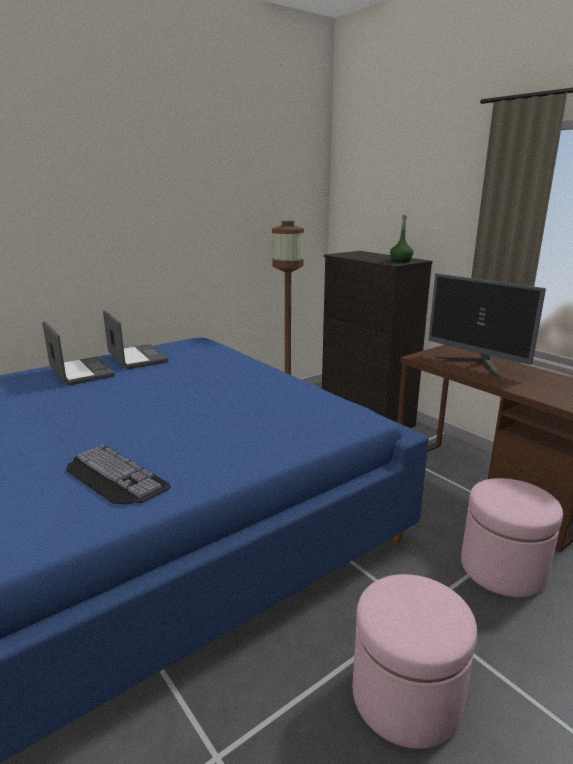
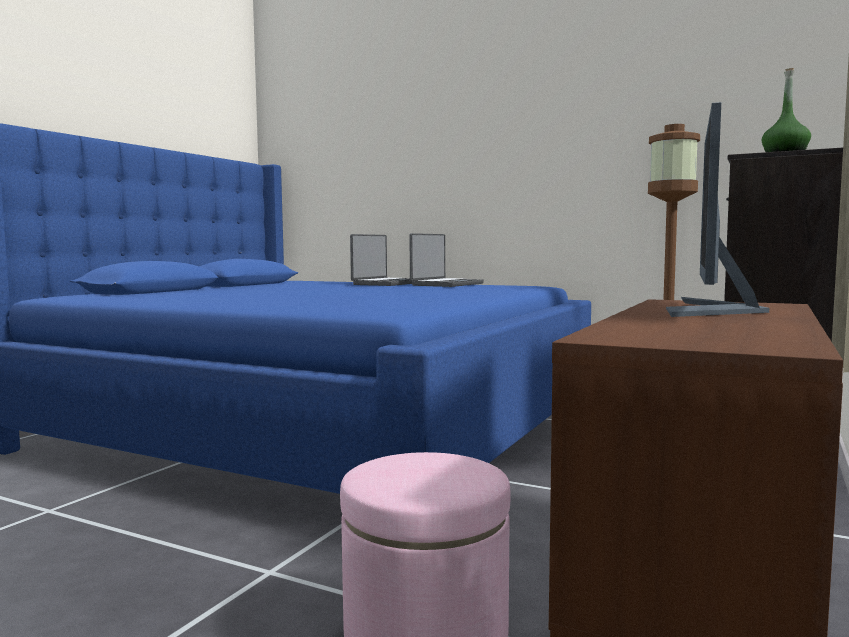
camera: 65 degrees right, 15 degrees down
(112, 476) = (191, 296): keyboard -> none
(406, 696) = (116, 581): pink ottoman -> none

